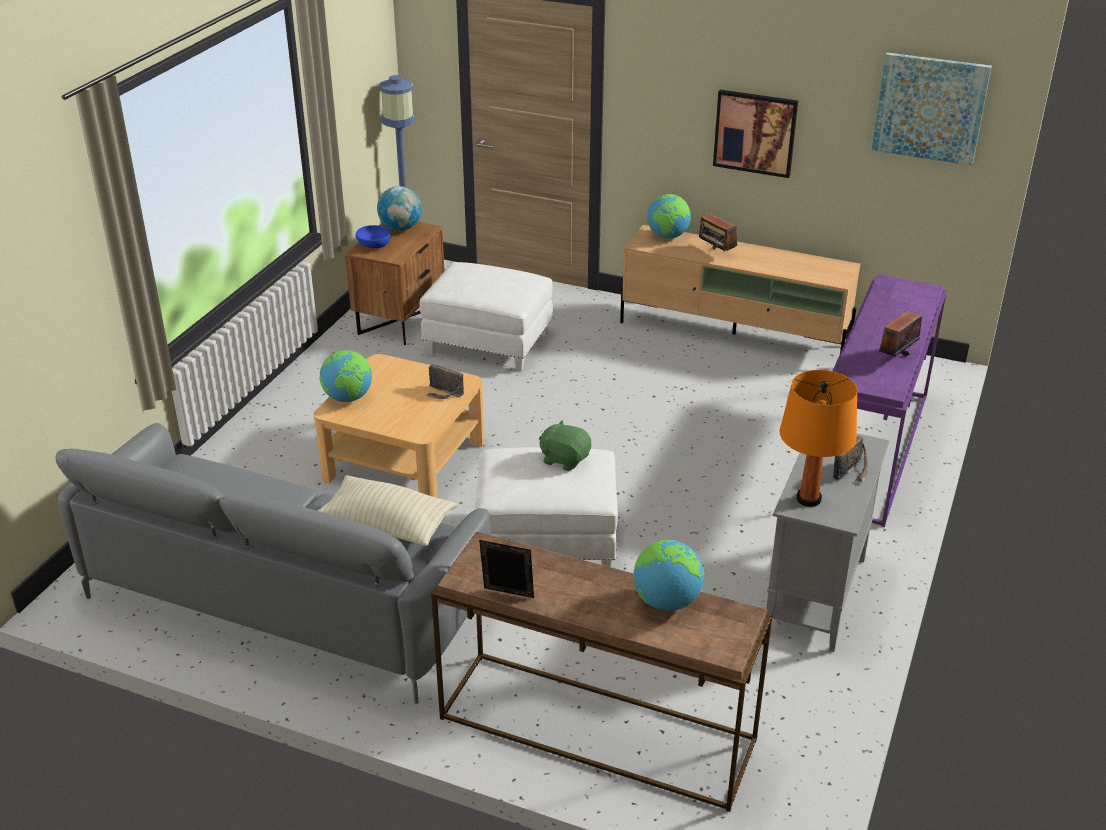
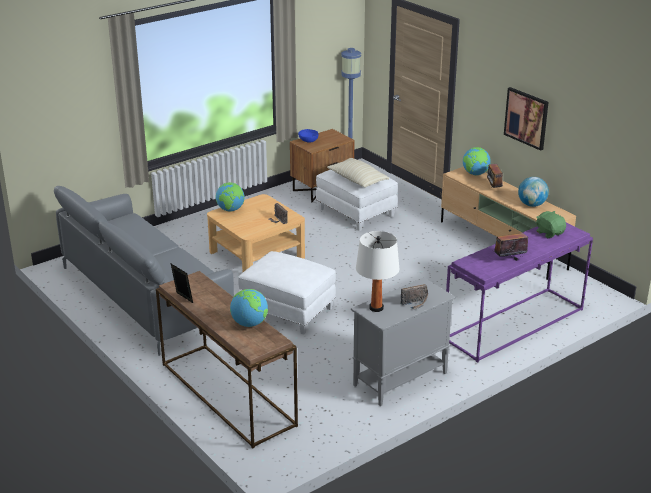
camera: 30 degrees right, 5 degrees down
(386, 525) = (189, 267): beige pillow -> beige pillow (357, 180)
(400, 228) = (331, 136): globe -> globe (531, 205)
(565, 459) = (302, 265): green plush toy -> green plush toy (549, 233)
(808, 499) = (376, 308): orange table lamp -> white table lamp
(930, 108) = (615, 120): picture -> none

